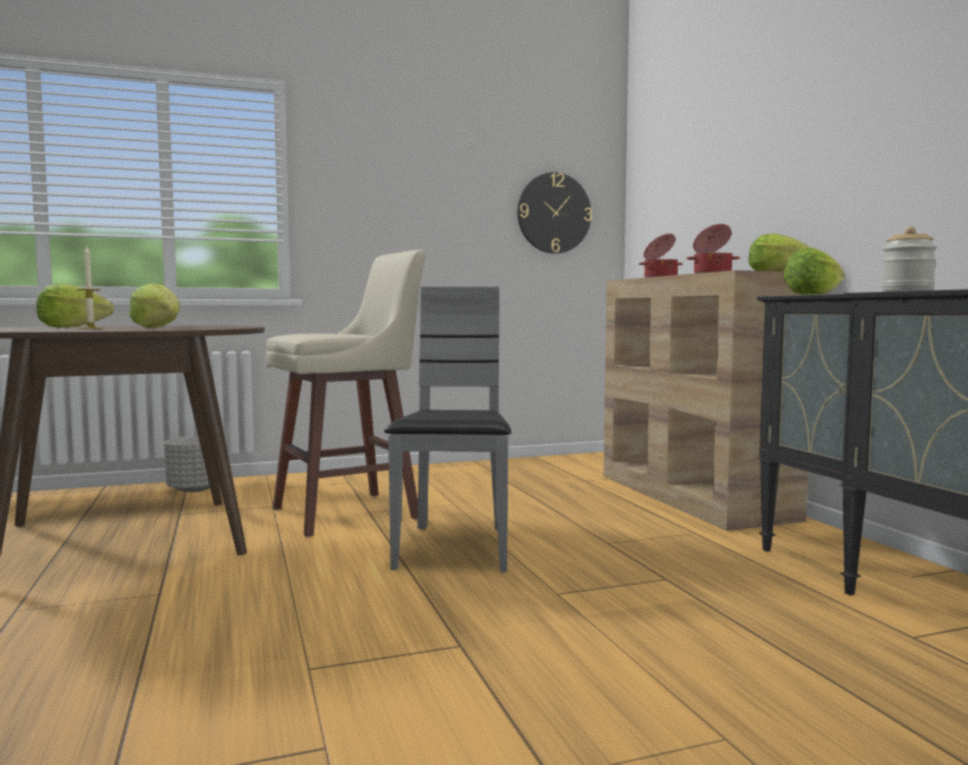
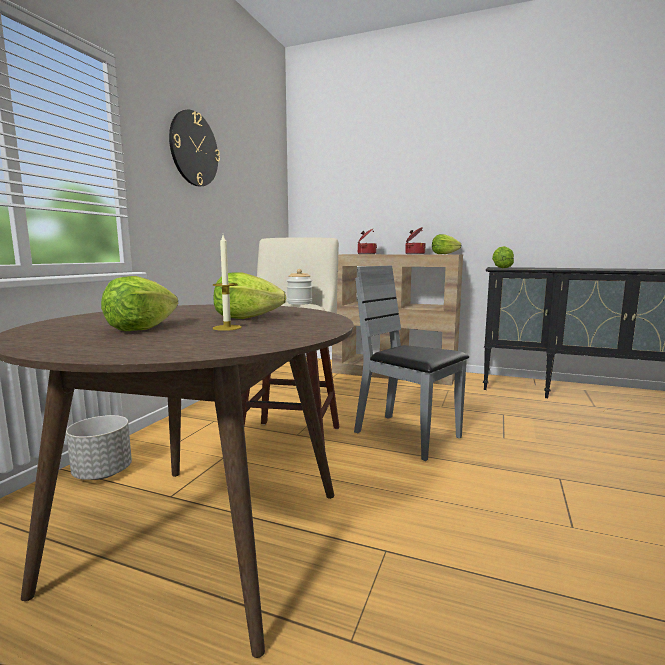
camera: 50 degrees left, 5 degrees up
(554, 213) = (264, 205): wall clock -> wall clock (194, 149)
(907, 291) = (576, 269): jar -> jar (299, 303)

